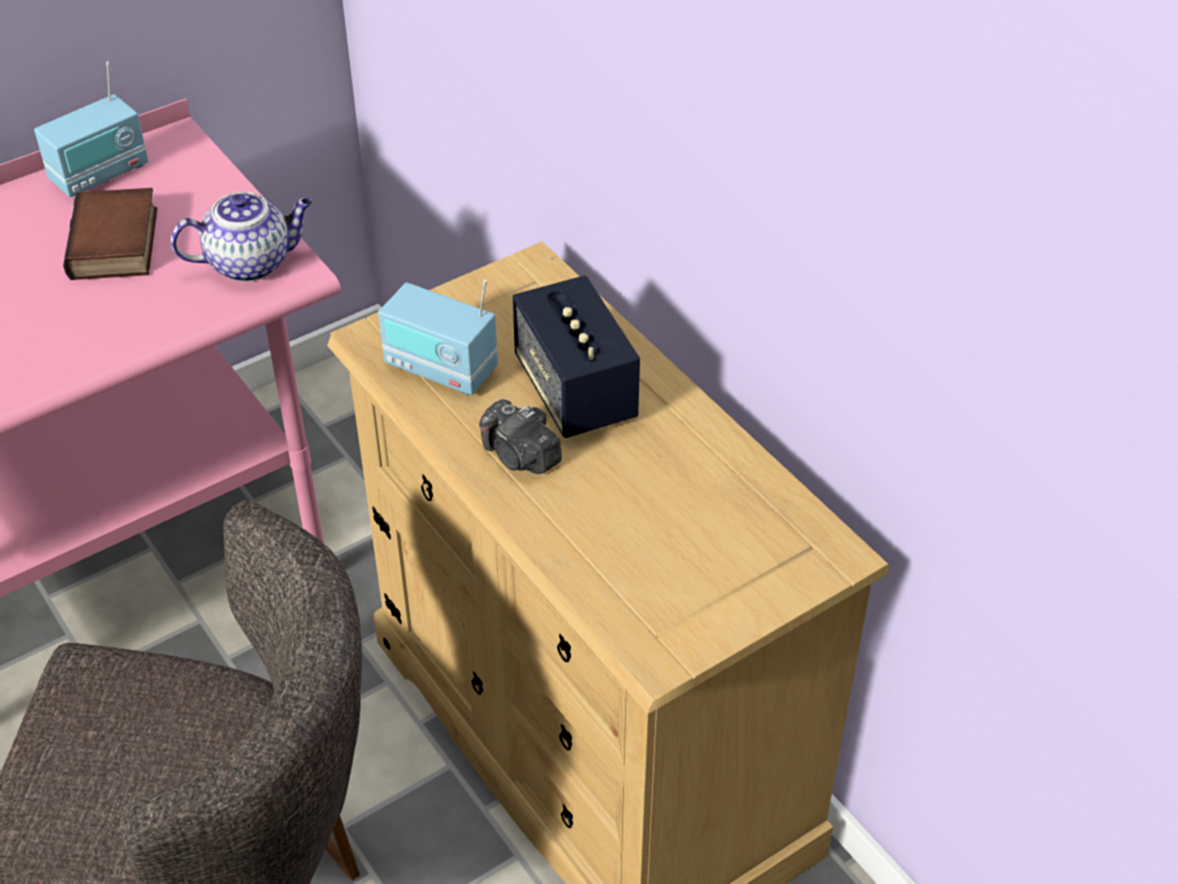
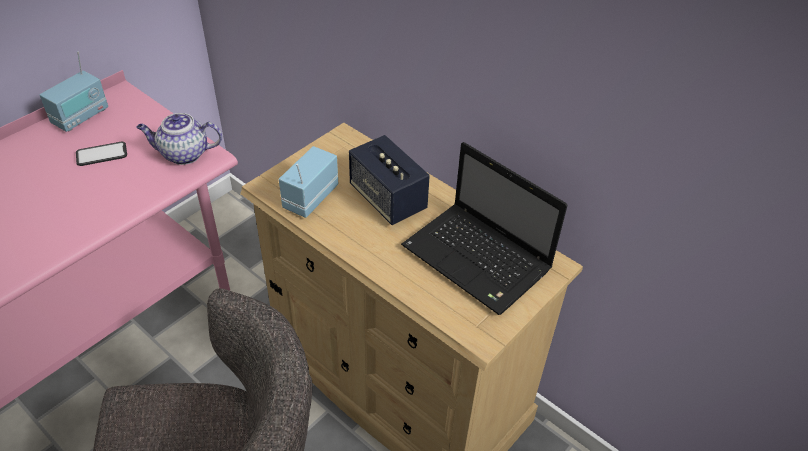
camera: 15 degrees left, 0 degrees up
(117, 245) = (101, 154): book -> phone
(251, 263) = (183, 154): teapot -> teapot turned 150 degrees counterclockwise
(440, 369) = (310, 198): radio -> radio turned 105 degrees clockwise
(520, 456) = (369, 239): camera -> none
(701, 523) = (479, 260): none -> laptop

